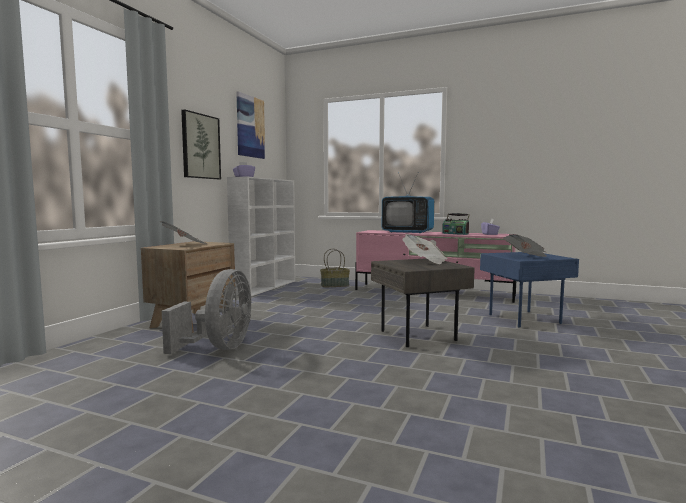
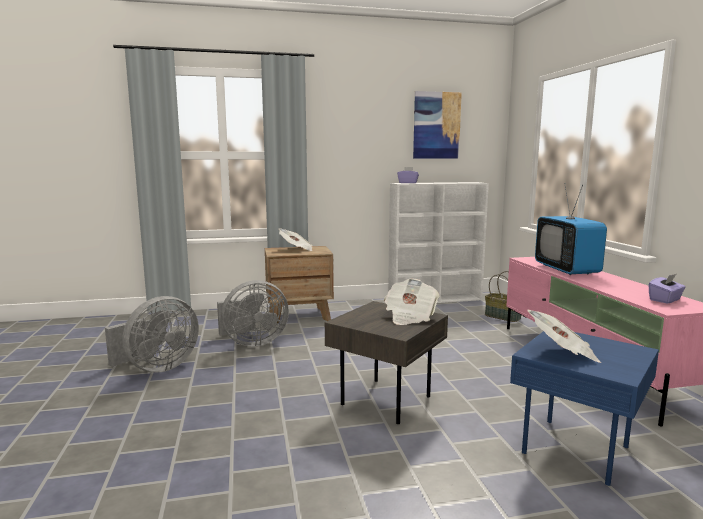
camera: 55 degrees right, 5 degrees up
(192, 397) = (157, 368): none -> grey fan
(200, 146) = (357, 156): picture -> none
(455, 233) = (615, 286): radio -> none

